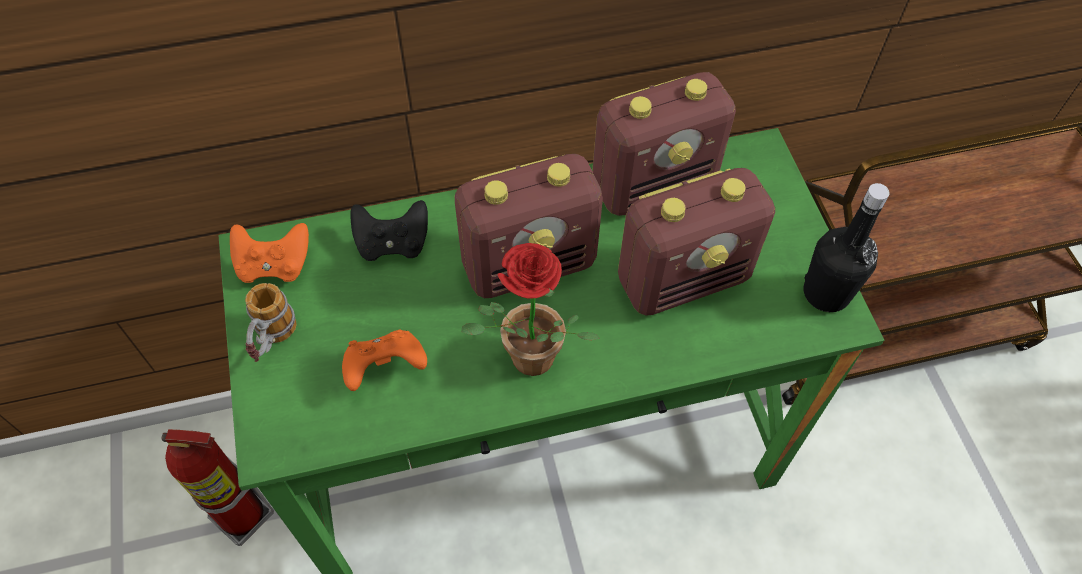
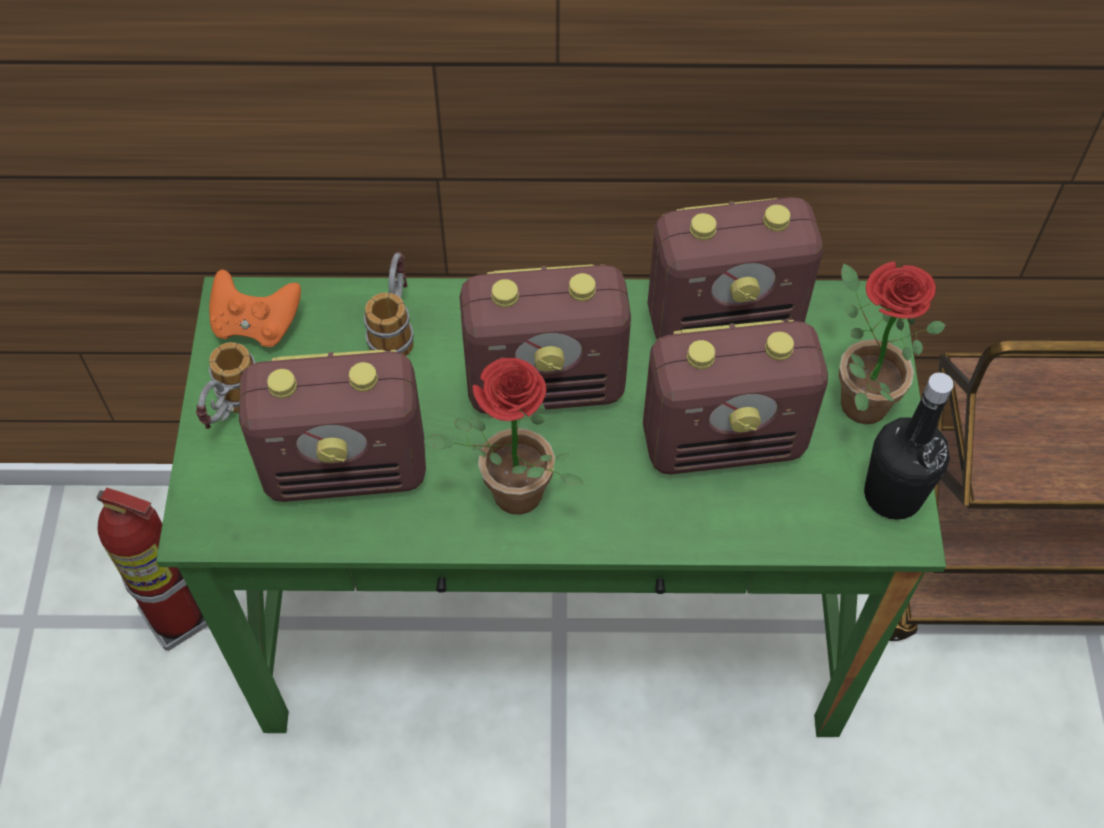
camera: 15 degrees right, 0 degrees up
(385, 368) = (348, 468): orange game controller -> radio
(392, 243) = (395, 327): black game controller -> mug
(773, 223) = (855, 397): none -> potted plant

